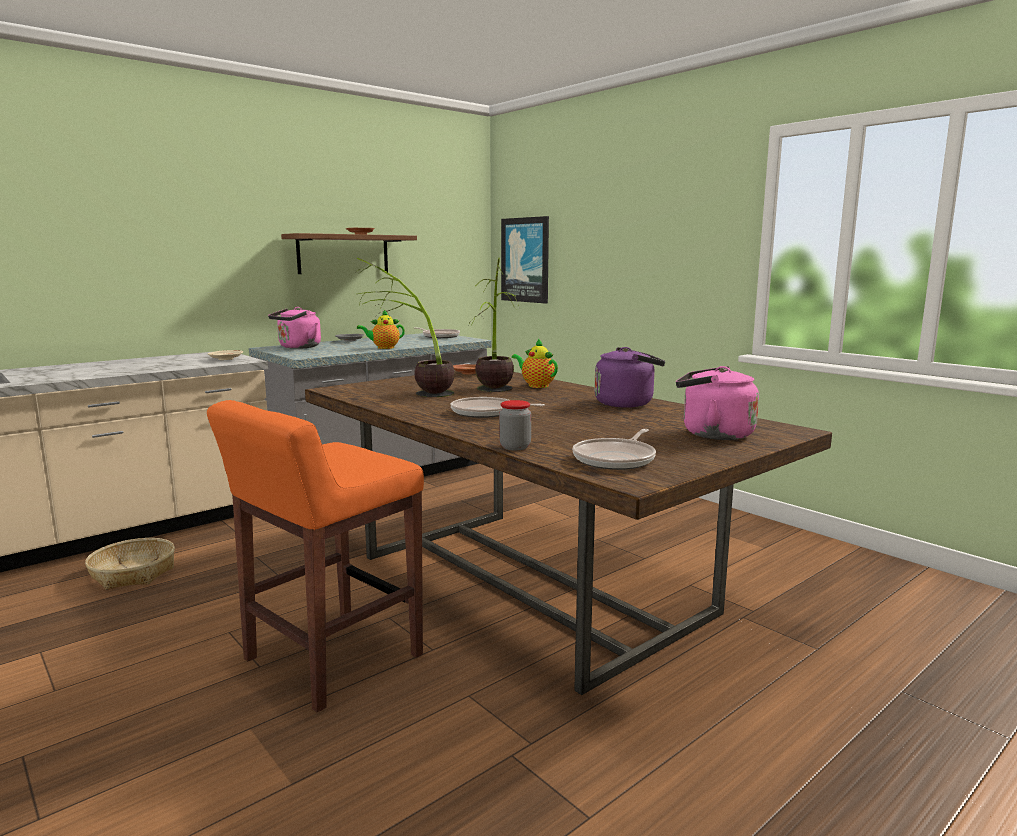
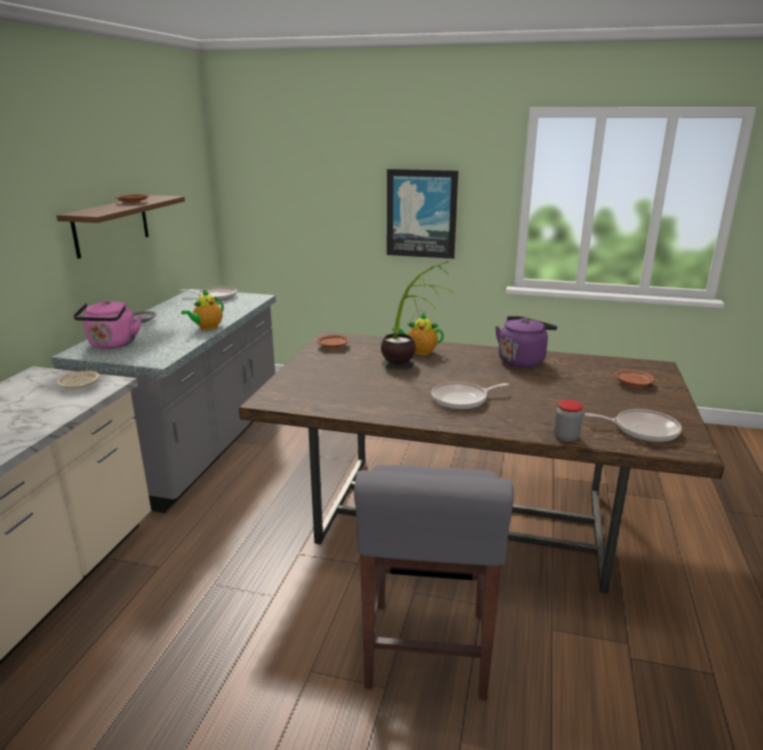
camera: 35 degrees left, 10 degrees up
(134, 573) = (110, 659): basket -> none
(330, 658) = (426, 650): orange stool -> grey stool
(412, 392) = (348, 387): potted plant -> none
(525, 260) = (265, 205): picture -> picture (421, 213)
(616, 459) = (642, 430): frying pan -> frying pan turned 75 degrees counterclockwise
(712, 434) = (632, 383): pink kettle -> brown plate

